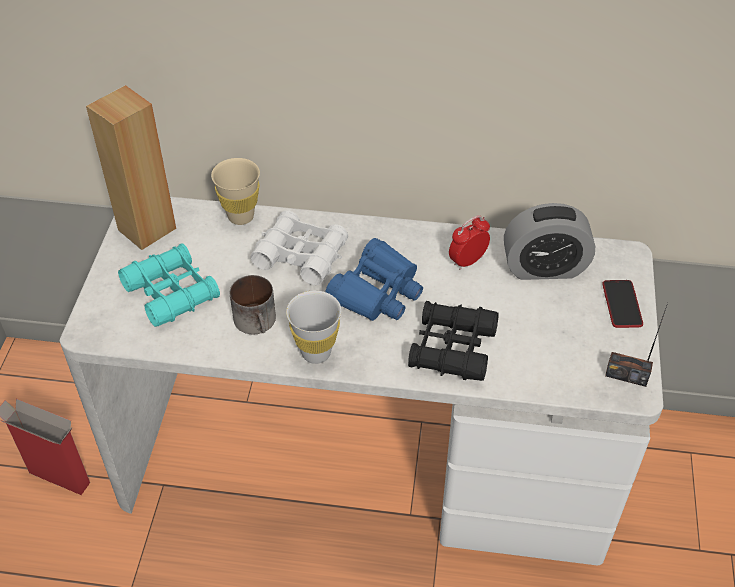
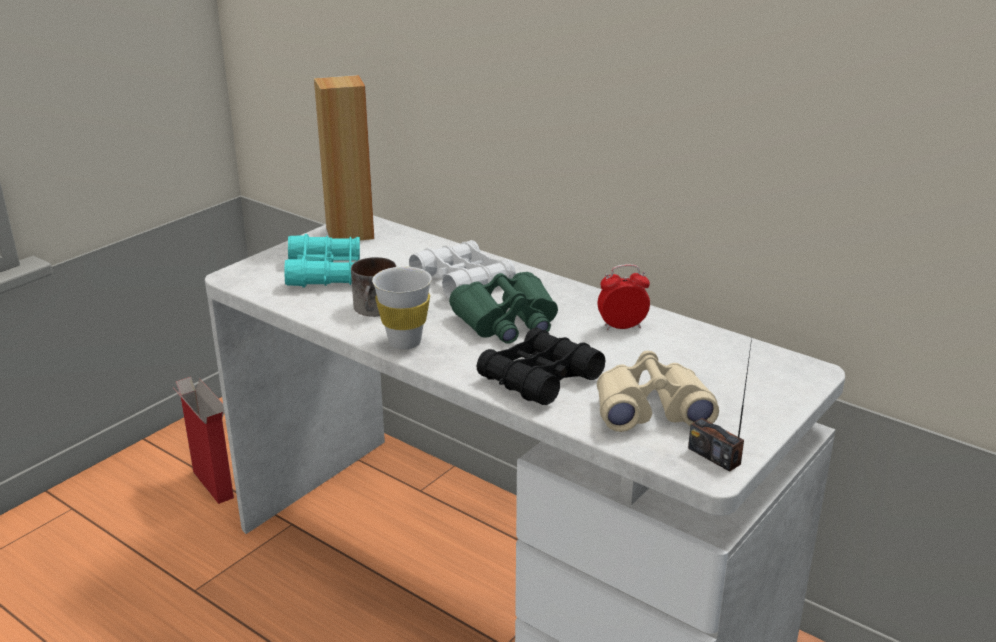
camera: 30 degrees right, 20 degrees down
(241, 216) = (437, 245): beige cup -> none
(377, 292) = (507, 322): blue binoculars -> green binoculars
(544, 268) = (701, 353): alarm clock -> none
(553, 346) = (651, 409): none -> beige binoculars
(622, 304) = (765, 403): phone -> none

